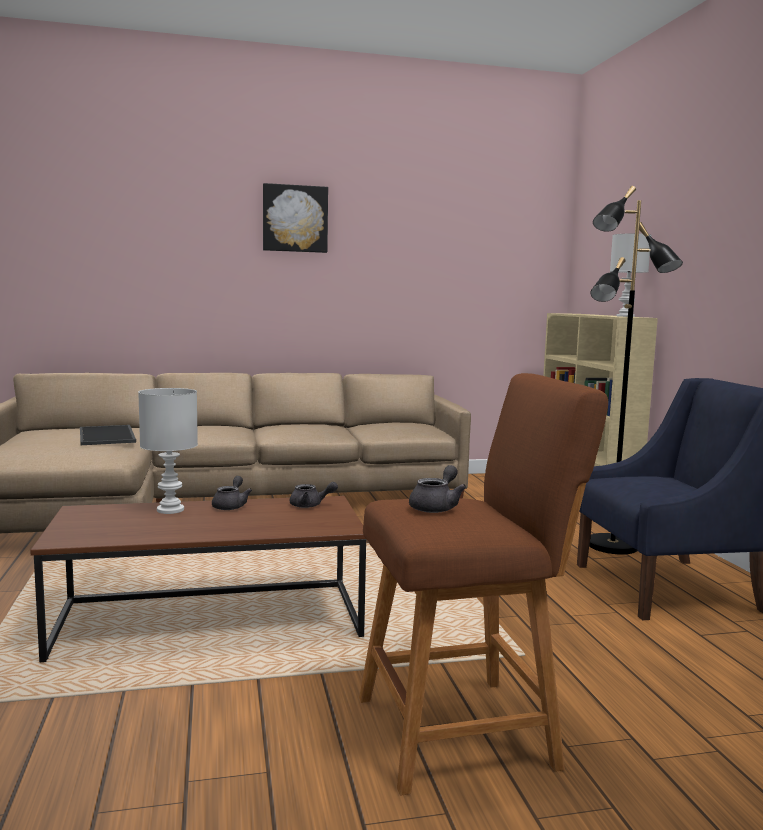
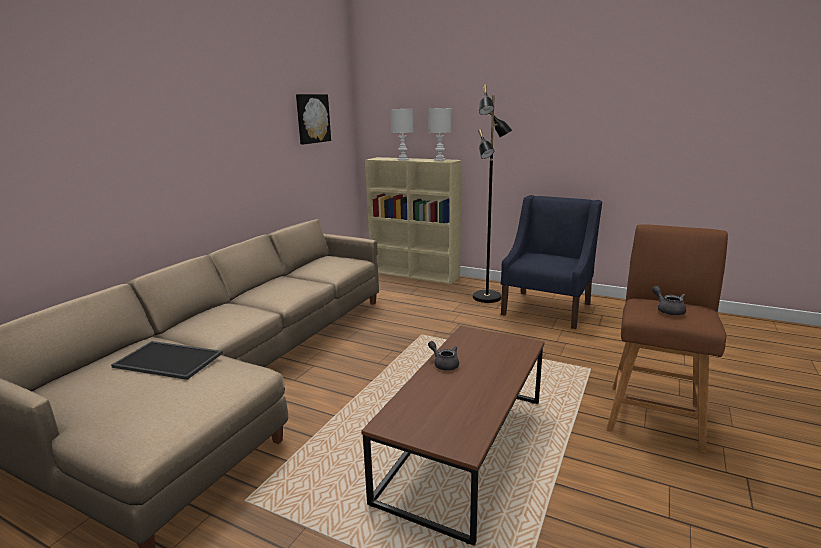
camera: 50 degrees left, 10 degrees up
(171, 509) = (429, 387): white table lamp -> white table lamp (402, 159)
(295, 219) = (199, 100): picture -> picture (312, 118)
(310, 505) = (472, 340): grey teapot -> none

